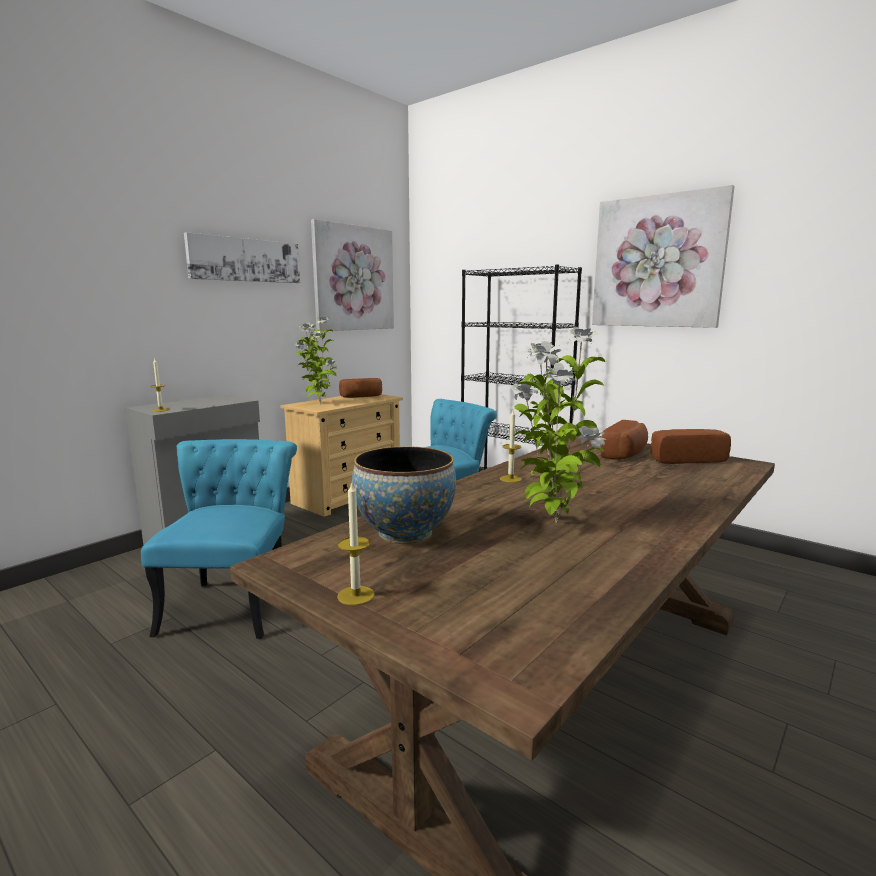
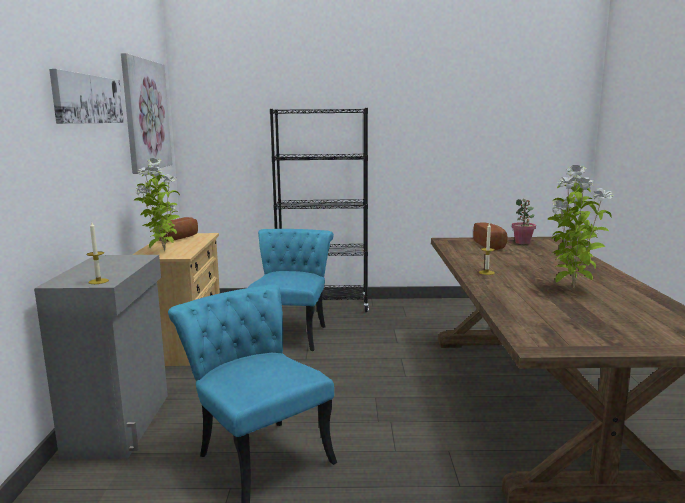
camera: 40 degrees left, 0 degrees up
(356, 595) = (610, 343): candle -> none
(405, 533) = (535, 313): bowl -> none
(657, 262) = (422, 106): picture -> none
(684, 459) = (522, 242): bread -> potted plant

